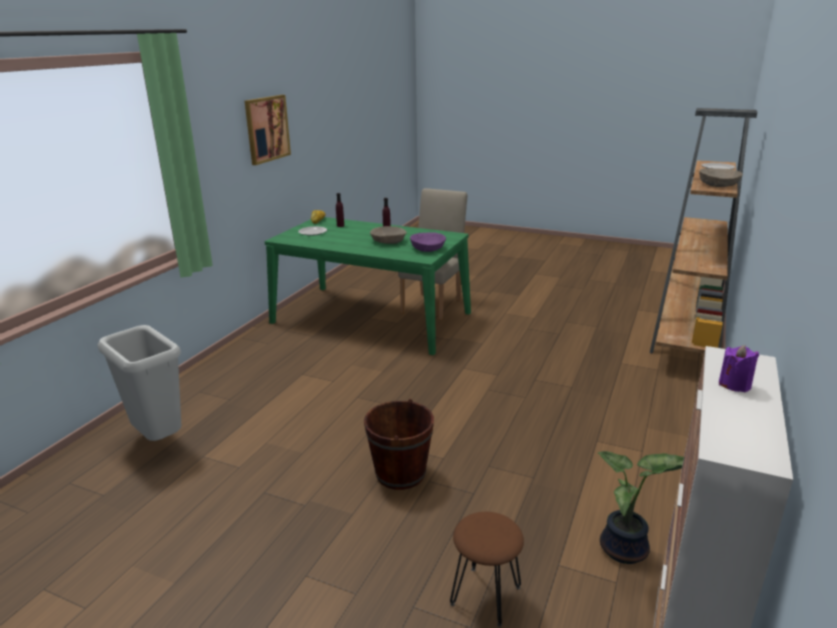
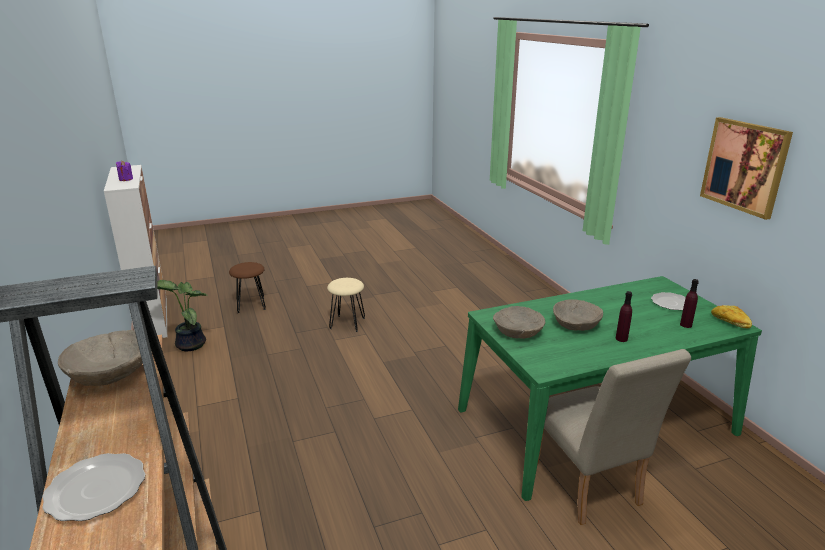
camera: 135 degrees right, 0 degrees up
(160, 439) = (492, 282): grey trash can -> none
(400, 473) = (347, 323): brown bucket -> beige stool
(427, 248) = (518, 331): purple bowl -> beige bowl

